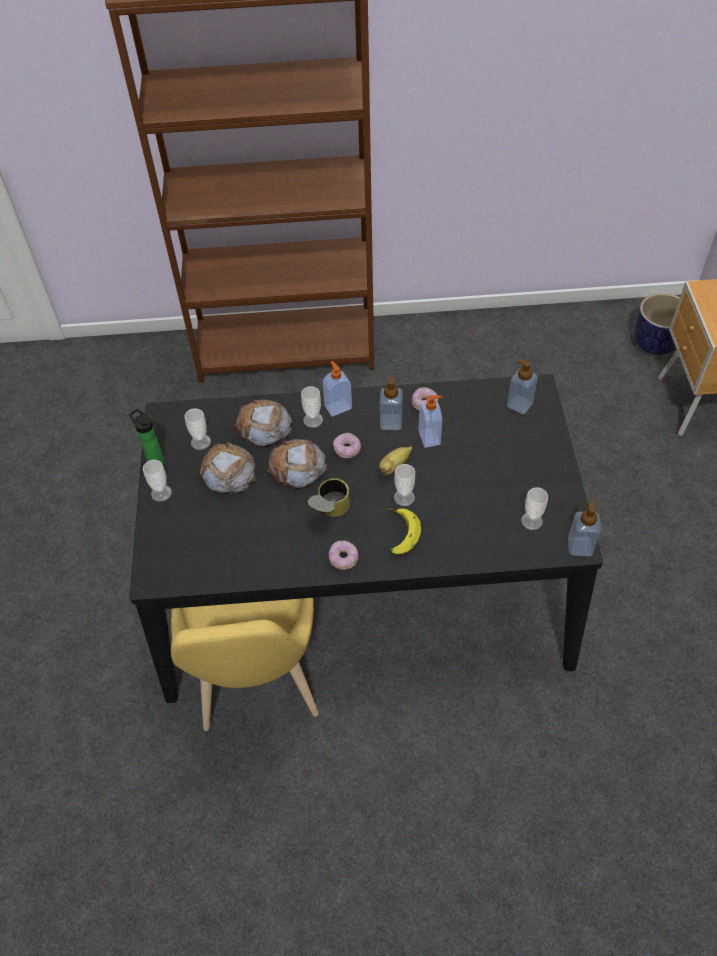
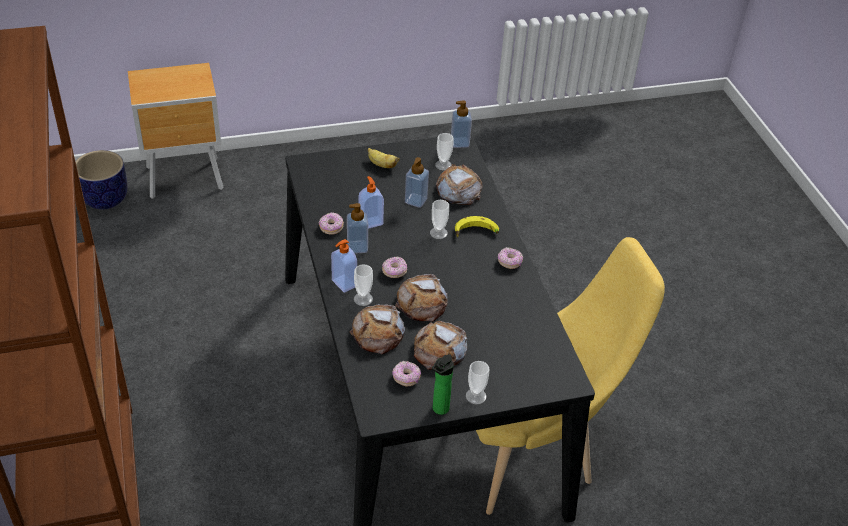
camera: 105 degrees left, 10 degrees down
(200, 442) = (406, 378): cup -> donut
(329, 511) = (464, 276): can -> none
(394, 466) = (407, 241): banana -> banana (381, 165)
(481, 529) = (458, 190): none -> bread
(519, 404) = (324, 173): soap dispenser -> soap dispenser (416, 200)

